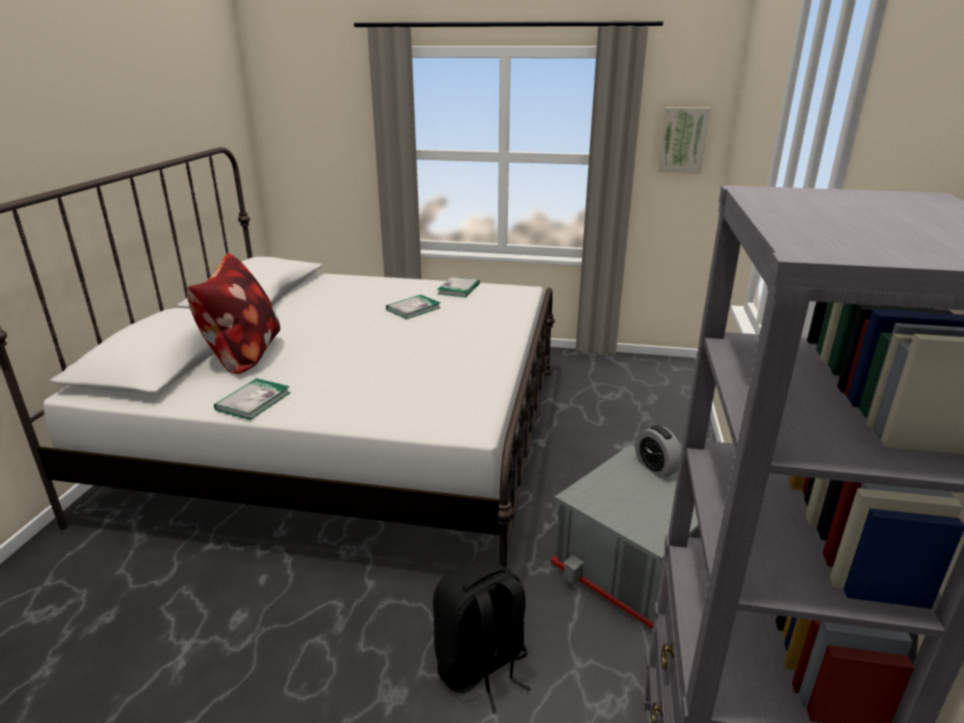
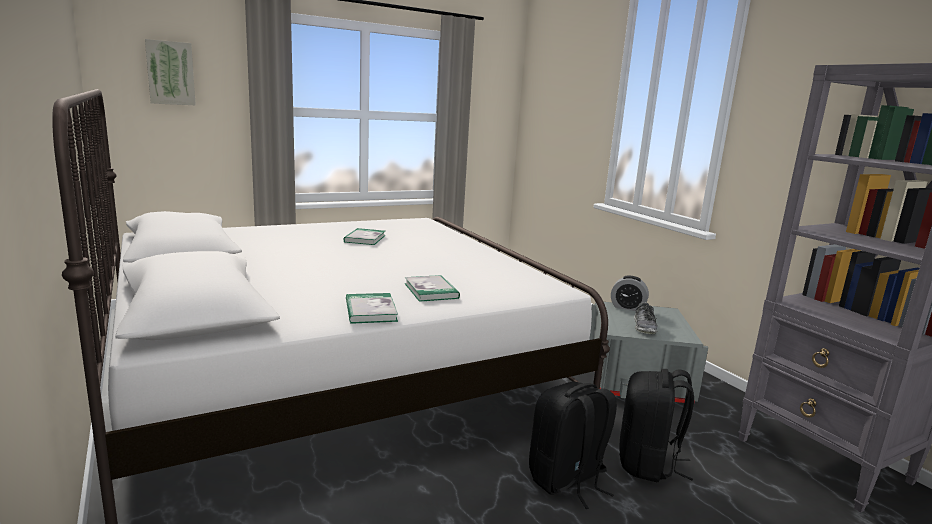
camera: 40 degrees left, 10 degrees down
(243, 355) = (282, 287): pillow -> none
(378, 637) = (567, 480): none -> black backpack
(458, 289) = (372, 224): book -> book (431, 291)
(624, 503) = (644, 327): none -> shoe
(682, 140) = (492, 104): picture -> picture (170, 73)

